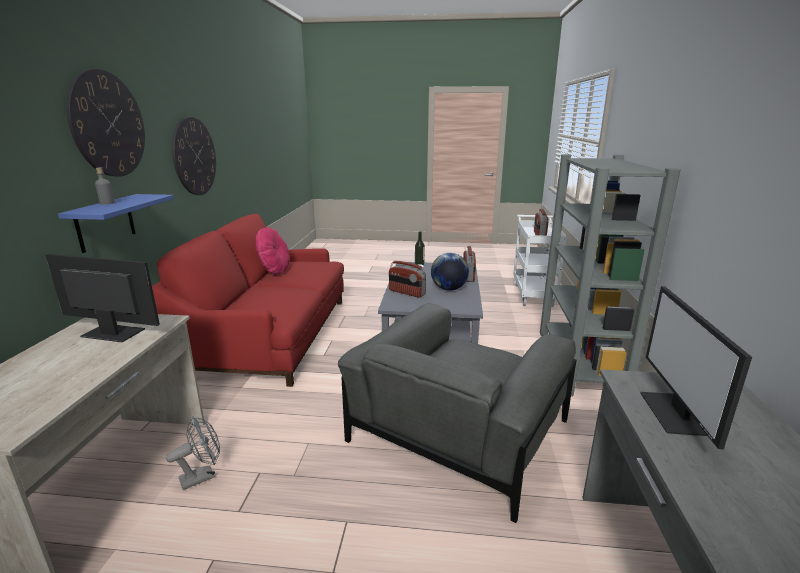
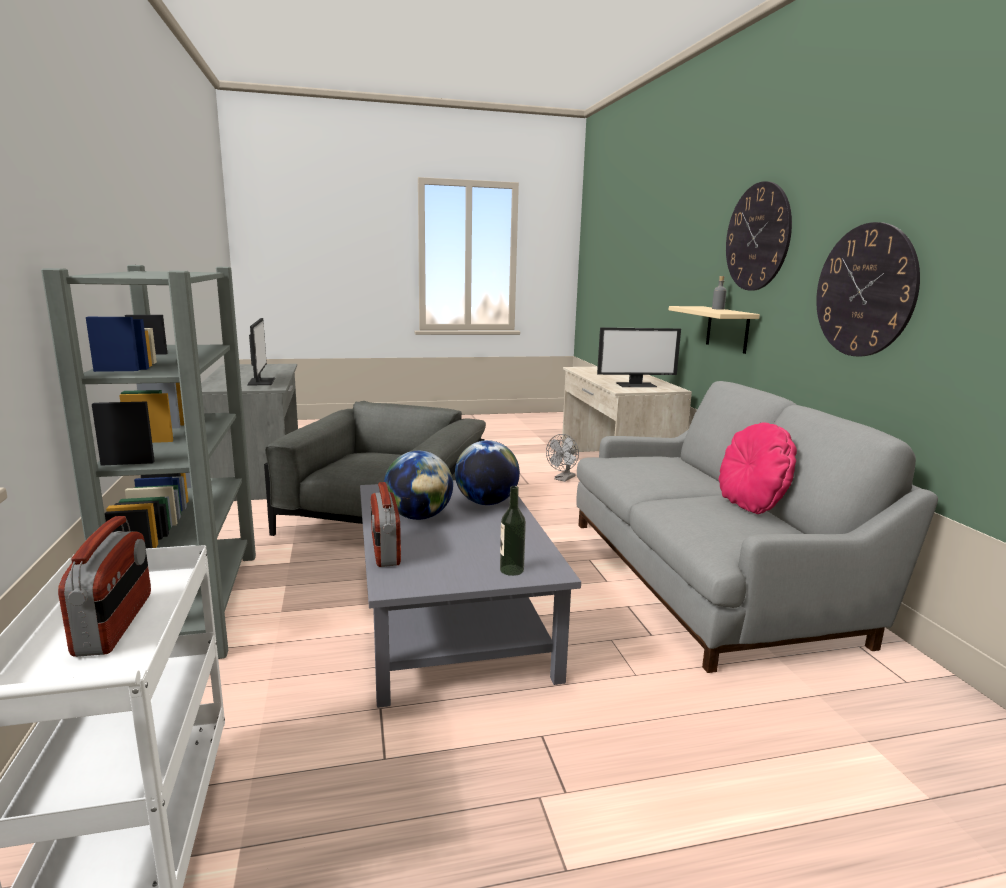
camera: 160 degrees right, 5 degrees down
(105, 222) = (727, 329): blue shelf -> beige shelf
(271, 334) = (709, 576): red sofa -> grey sofa
(406, 292) = (486, 503): radio -> globe

